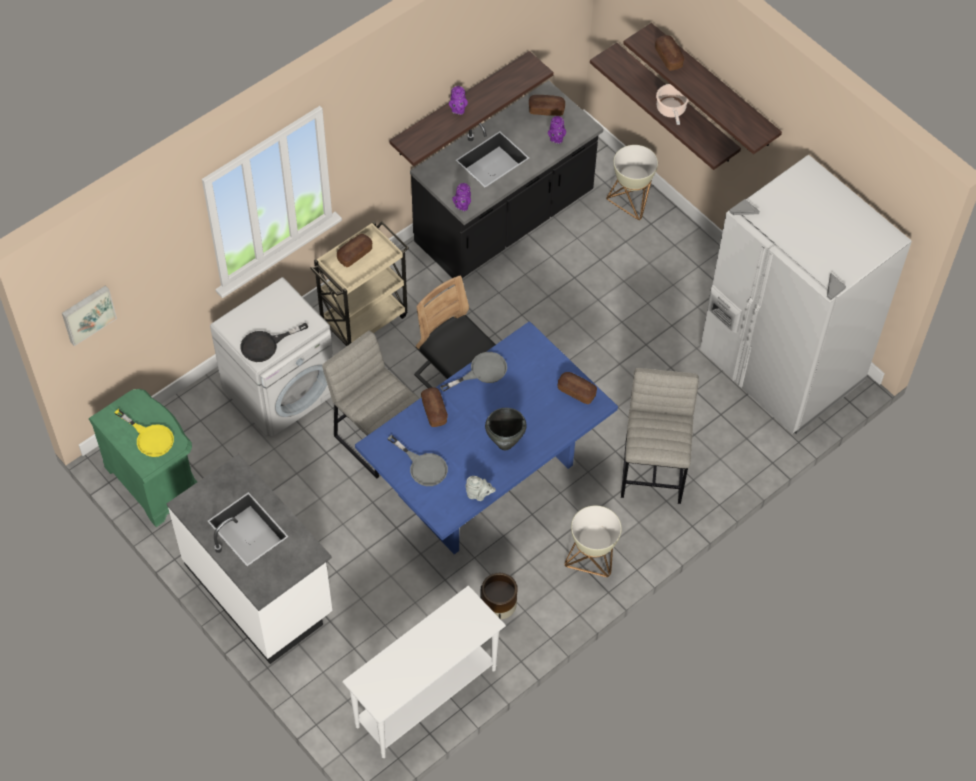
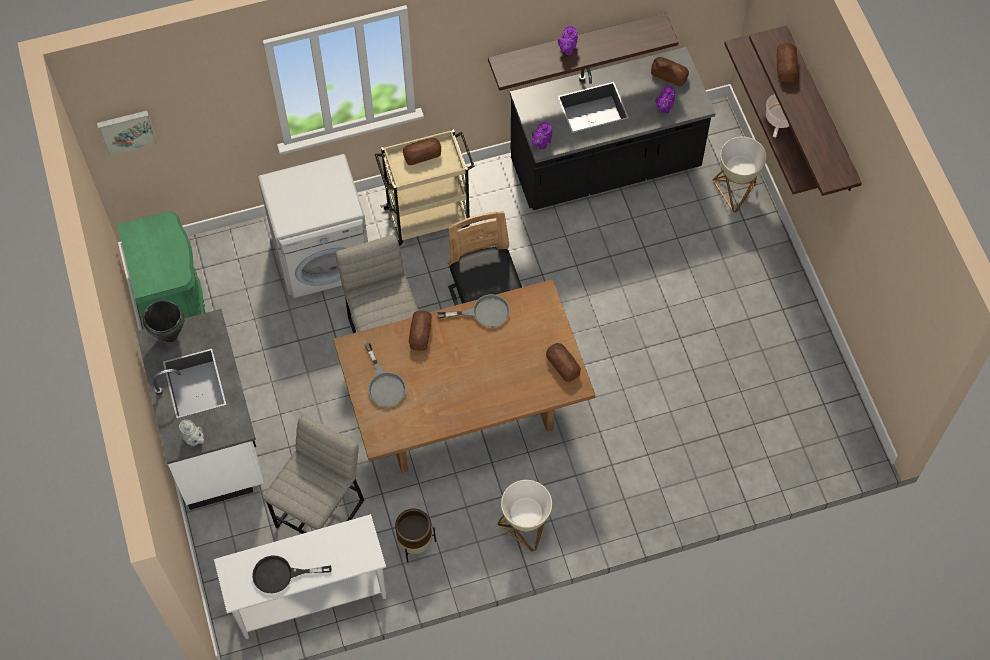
camera: 25 degrees right, 5 degrees up
(150, 438) = (160, 263): yellow frying pan -> none
(265, 345) = (297, 214): black frying pan -> black frying pan (281, 575)
(479, 495) = (421, 431): grey teapot -> grey teapot (194, 439)
(486, 479) = (465, 412): blue dining table -> brown dining table
(505, 444) = (470, 391): black cooking pot -> black cooking pot (170, 335)
(653, 469) = (626, 463): grey chair -> grey chair (321, 511)
(781, 367) = (801, 410): white fridge -> none

